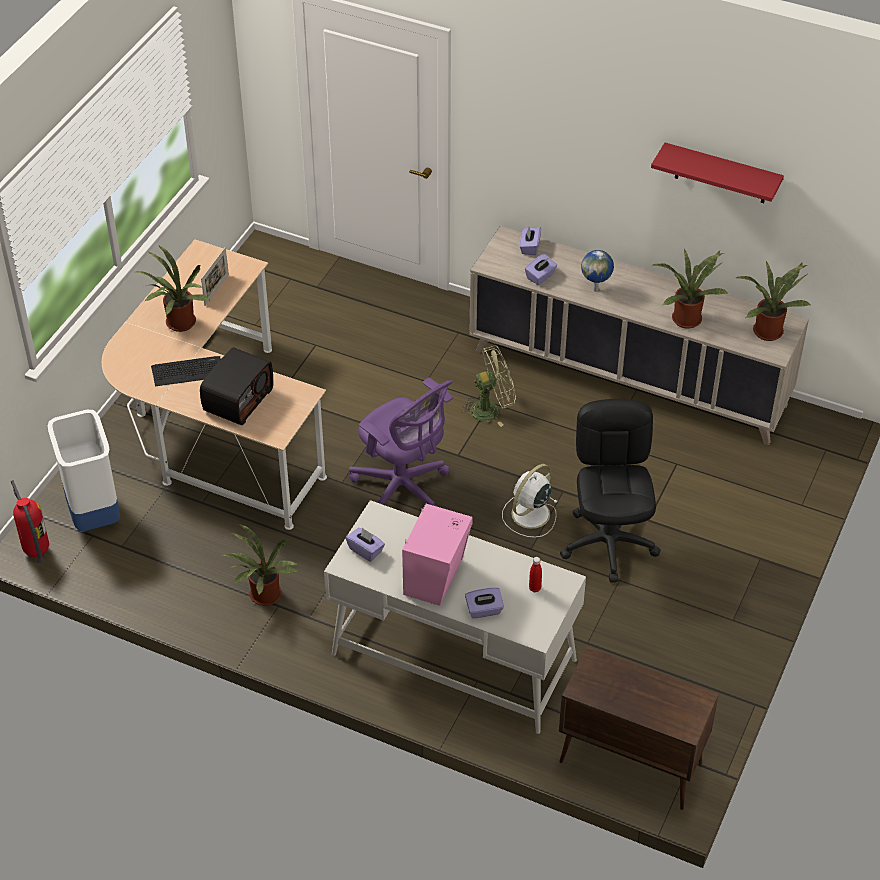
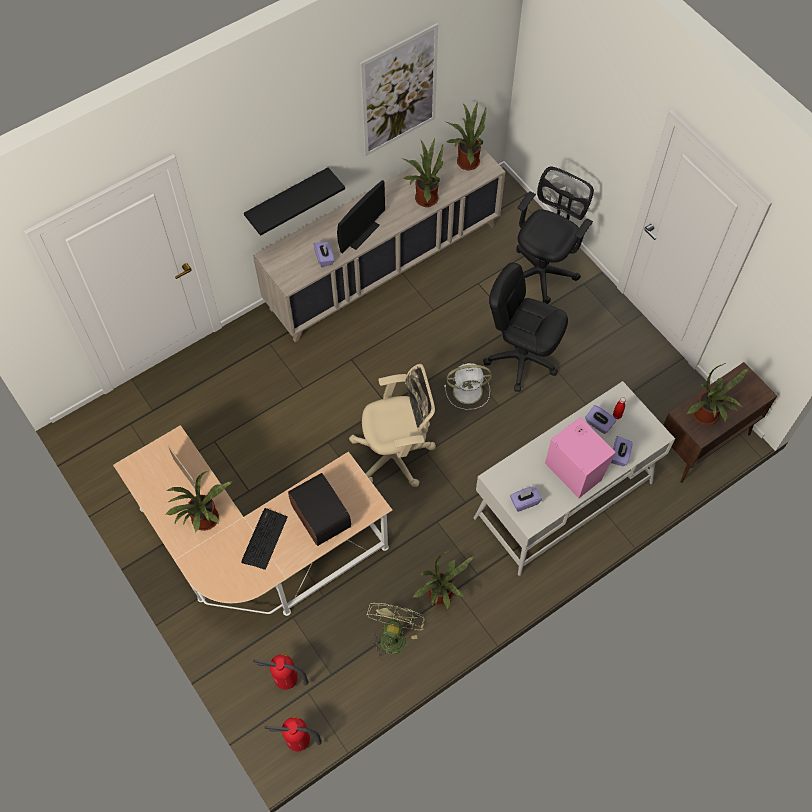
camera: 60 degrees left, 15 degrees up
(94, 515) = (286, 681): white trash can -> fire extinguisher
(403, 488) = (396, 455): purple office chair -> beige office chair
(490, 409) = (357, 362): green fan -> green fan (393, 635)
(529, 247) = (289, 249): purple tissue box -> purple tissue box (598, 424)
(529, 515) = (469, 391): white fan -> white fan turned 75 degrees counterclockwise
(558, 194) = (287, 199): none -> black shelf
(596, 289) = (361, 233): globe -> monitor
(609, 685) = (707, 417): none -> potted plant
(721, 174) = (399, 91): red shelf -> picture
(744, 513) = (542, 271): none -> black office chair

